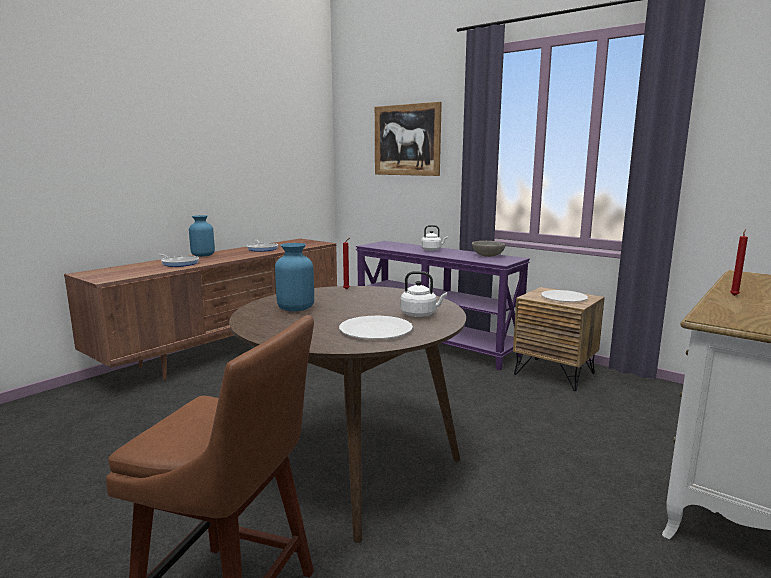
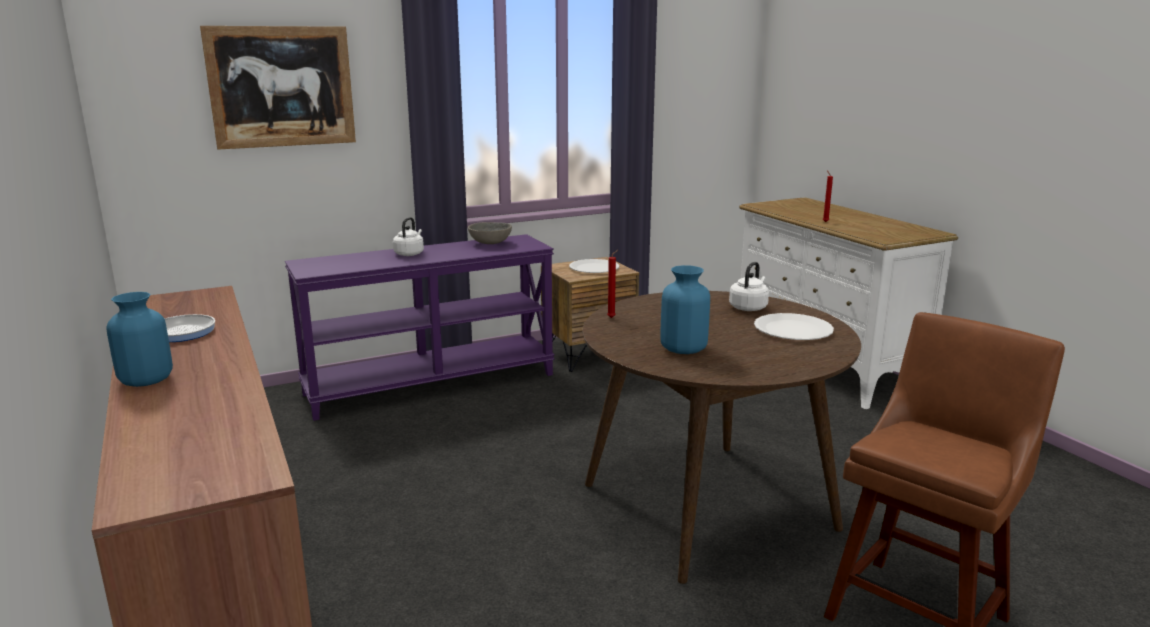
camera: 65 degrees left, 5 degrees up
(179, 263) = (198, 404): frying pan -> none

